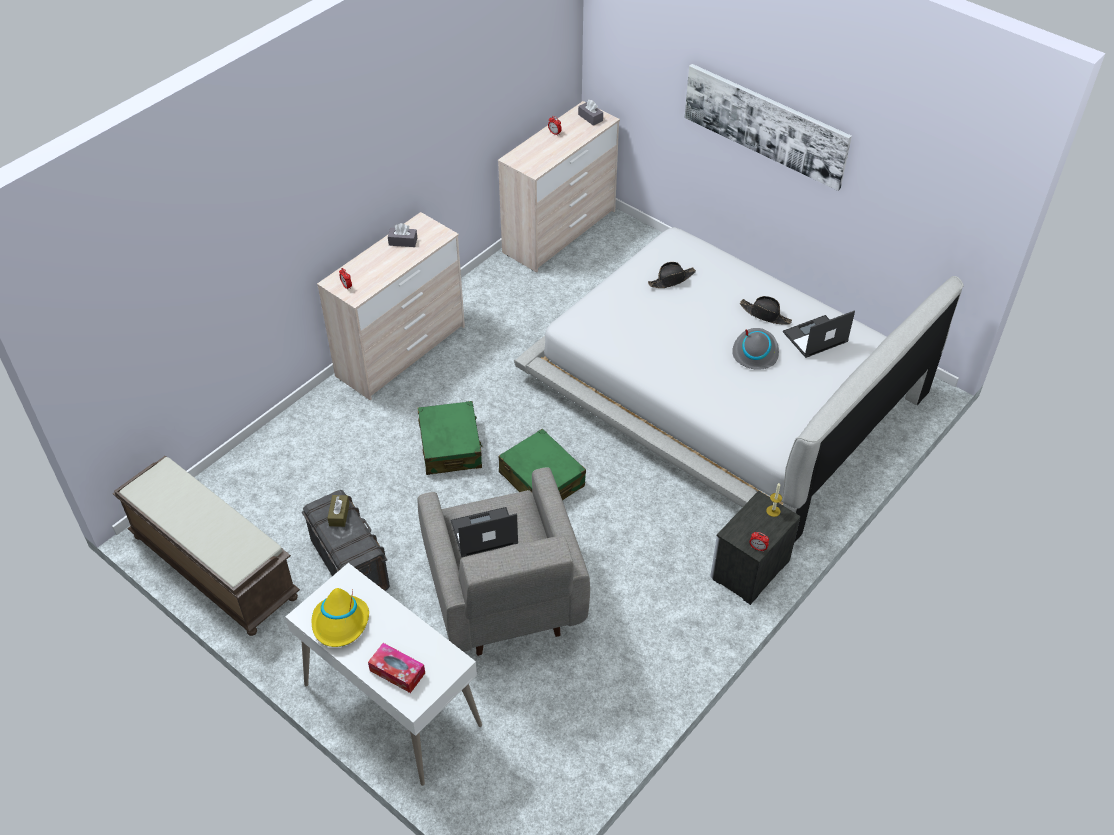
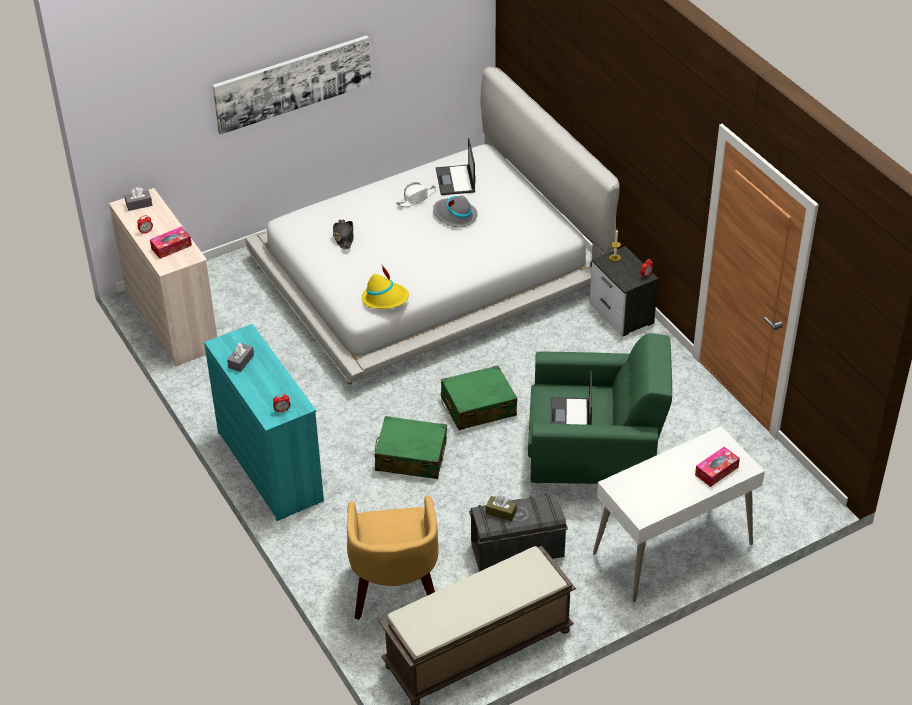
camera: 70 degrees left, 5 degrees down
(273, 483) = (395, 590): none -> yellow armchair
(340, 623) = (658, 496): yellow hat -> yellow hat (385, 298)
(402, 352) = (271, 466): beige dresser -> turquoise dresser
(504, 599) = (594, 459): grey armchair -> green armchair
(541, 154) = (171, 247): none -> tissue box
(765, 315) = (416, 198): black hat -> white hat

